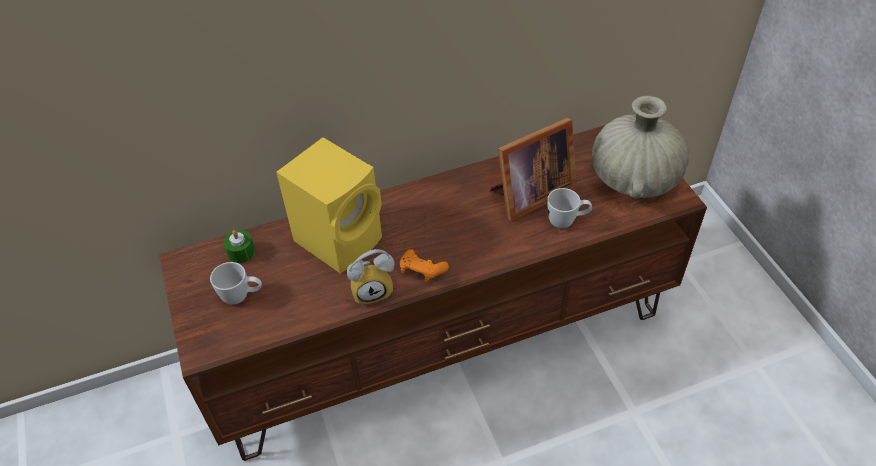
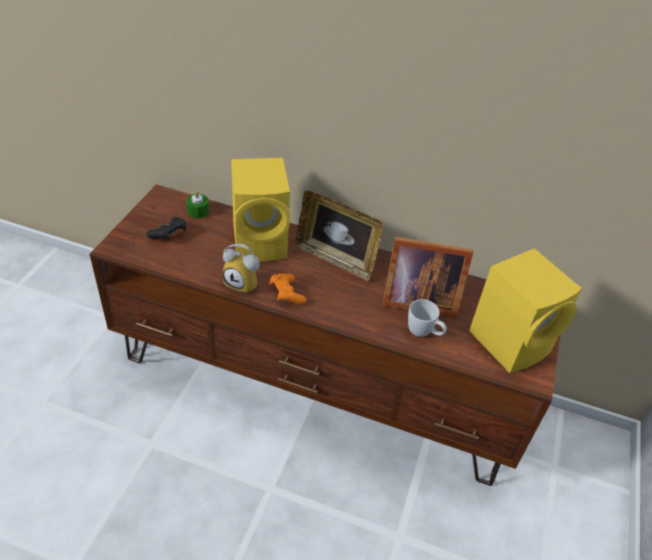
camera: 35 degrees right, 5 degrees down
(242, 296) = (169, 235): white mug -> black game controller
(424, 207) = (335, 259): none -> picture frame
(633, 179) = (512, 342): beige vase -> yellow speaker

